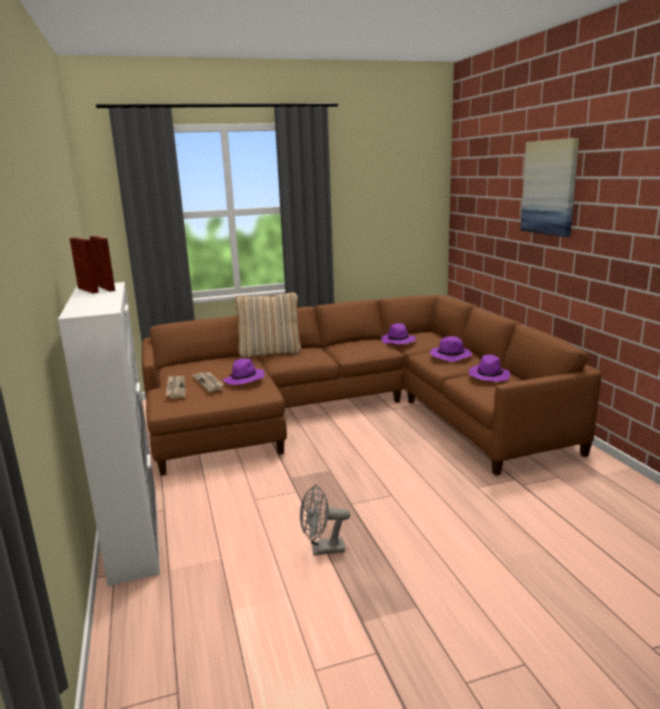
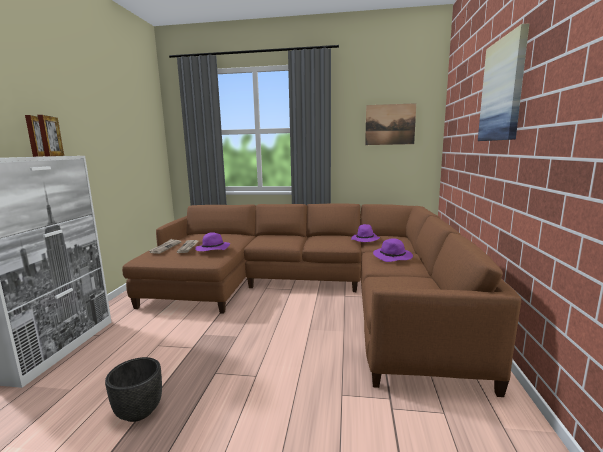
camera: 25 degrees right, 5 degrees down
(270, 353) = (262, 235): beige pillow -> none
(322, 549) = (139, 411): grey fan -> black planter
(394, 199) = (390, 124): none -> picture
(488, 376) = (405, 280): purple hat -> none

